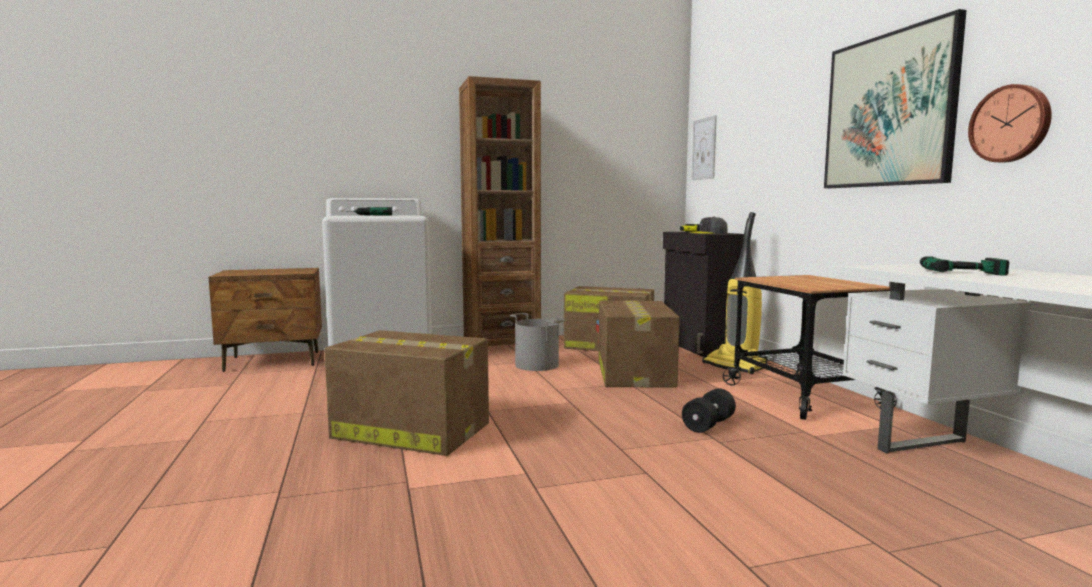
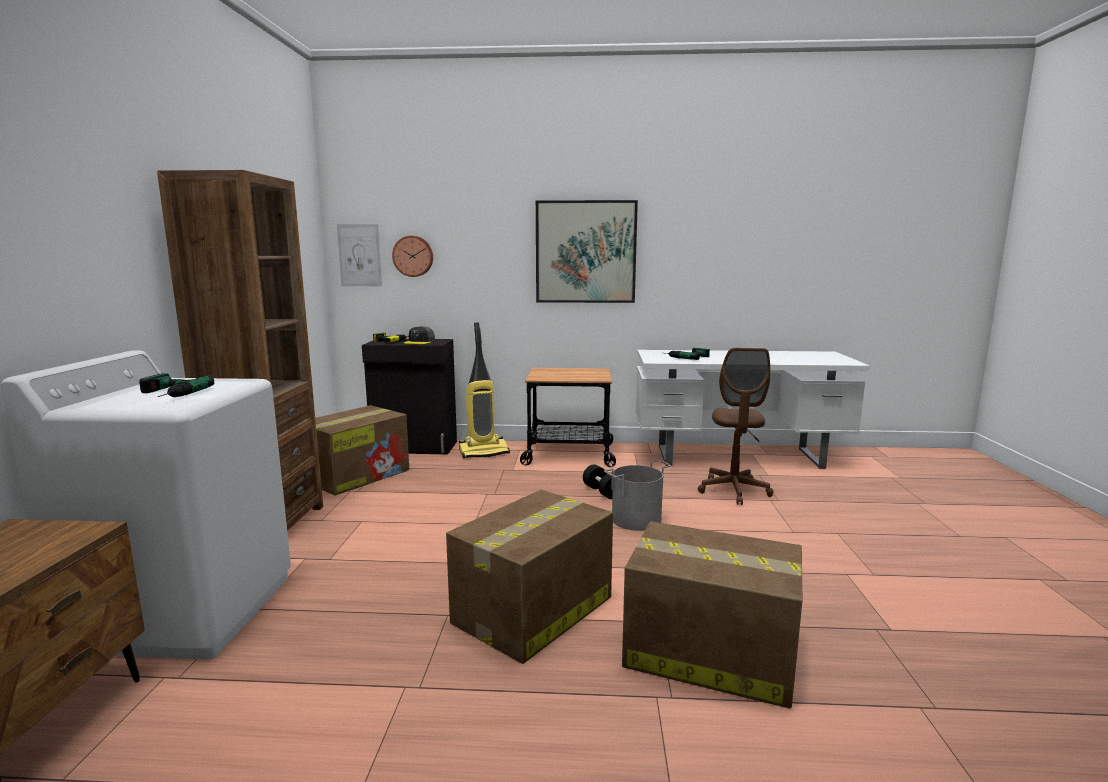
camera: 70 degrees left, 5 degrees up
(537, 365) = (380, 518): grey bucket -> grey bucket (635, 519)
(634, 373) = (460, 486): cardboard box -> cardboard box (707, 652)
(862, 506) = (733, 490): none -> brown office chair
(1011, 124) = (667, 272): wall clock -> wall clock (413, 256)

